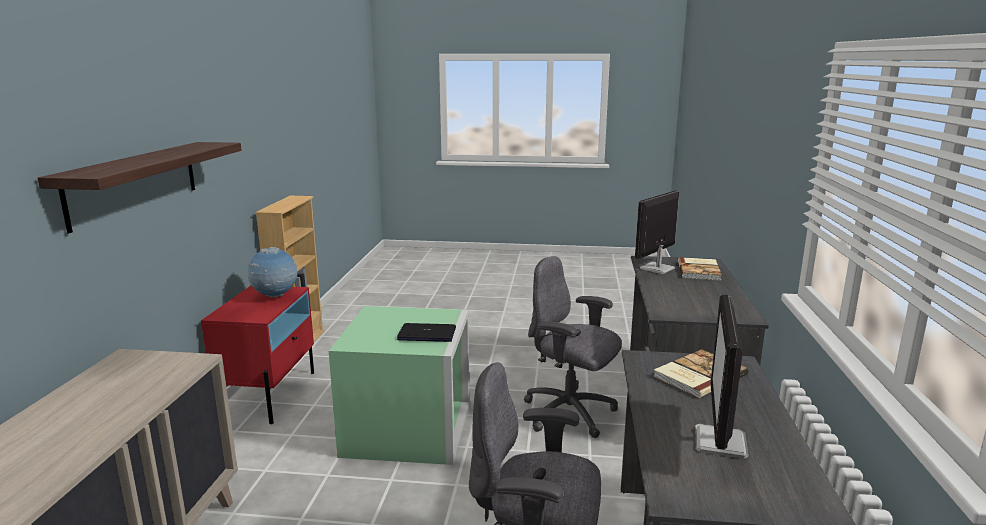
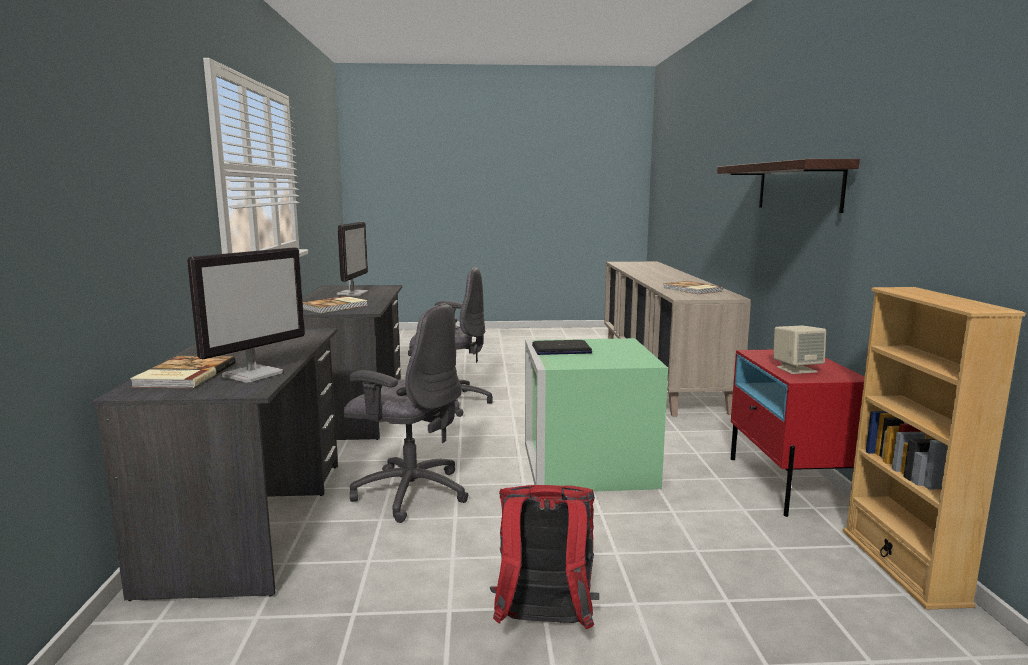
camera: 170 degrees right, 5 degrees down
(113, 392) = (691, 289): none -> book
(275, 297) = (796, 369): globe -> beige speaker
(497, 339) = (543, 624): none -> red backpack

